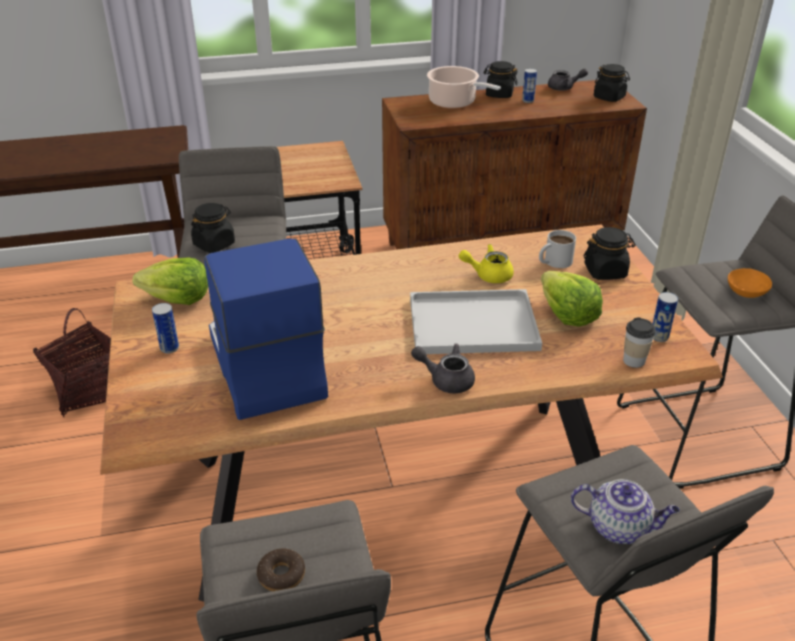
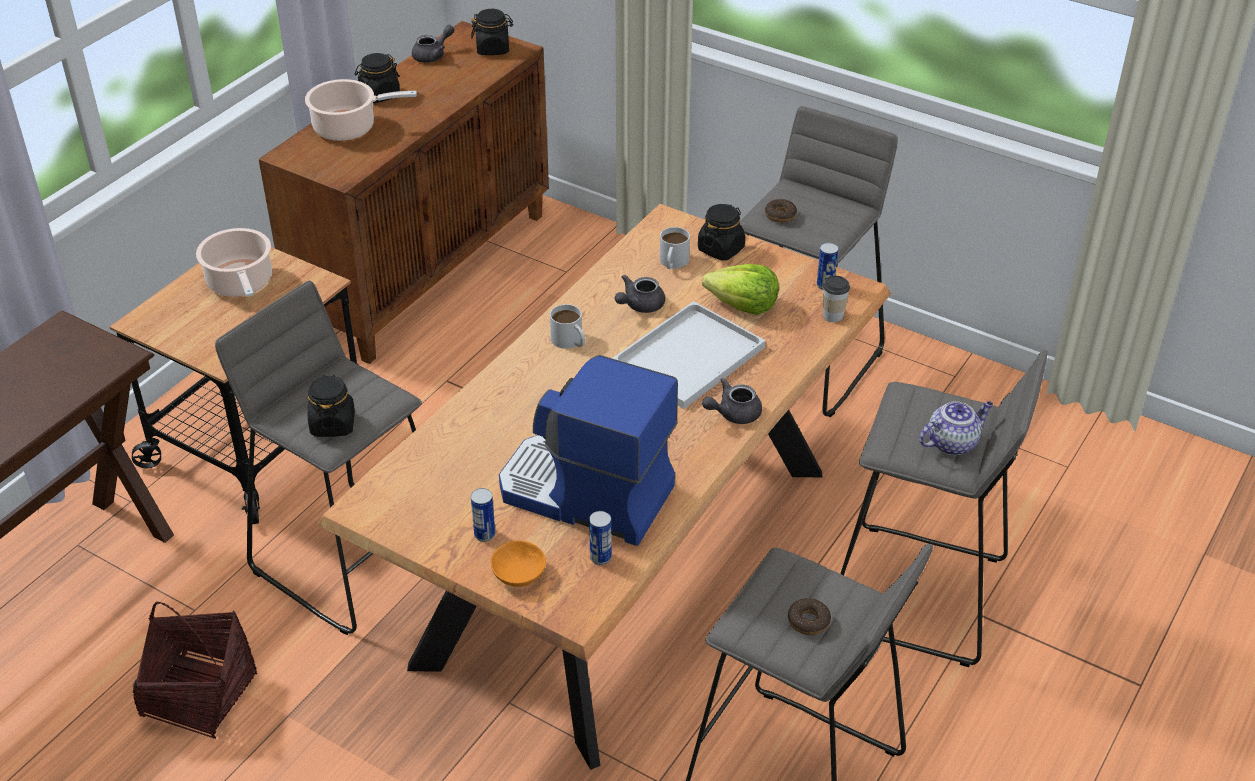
camera: 45 degrees left, 5 degrees up
(178, 299) = (414, 491): lettuce -> none
(304, 163) = (241, 284): none -> cooking pot
(406, 271) = (570, 342): none -> white mug
(488, 275) = (639, 305): yellow teapot -> grey teapot
(528, 100) = (420, 90): can -> can (600, 557)
(700, 278) = (780, 215): none -> donut
(745, 290) = (821, 208): orange bowl -> orange bowl (517, 573)

